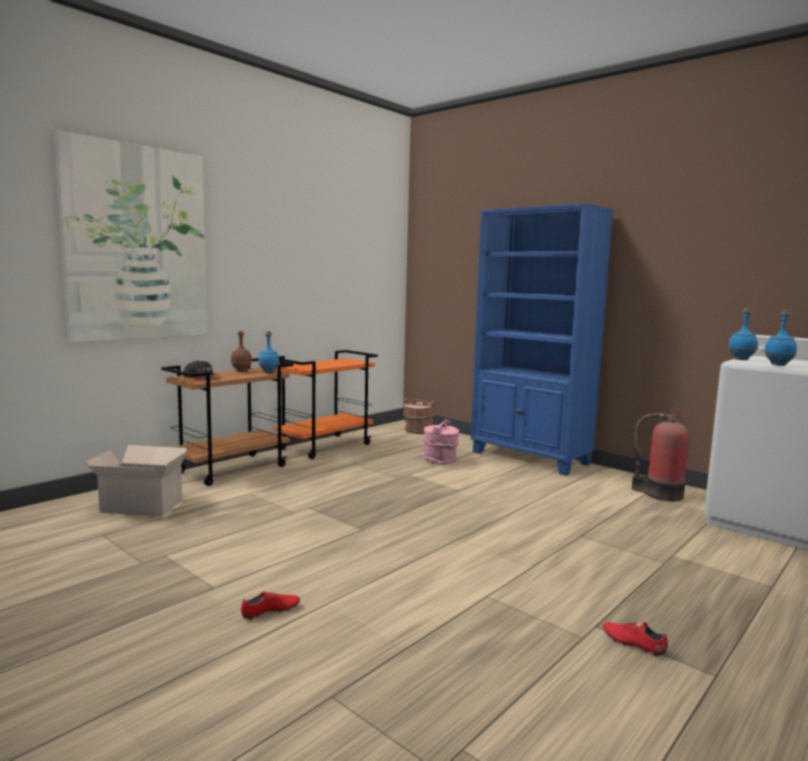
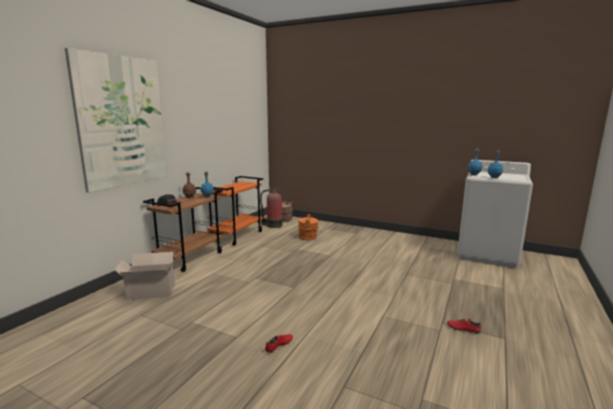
camera: 15 degrees left, 5 degrees up
(440, 460) = (308, 237): pink bucket -> orange bucket
(530, 458) = (354, 230): blue bookcase -> none
(660, 494) = (429, 245): fire extinguisher -> fire extinguisher (273, 225)

